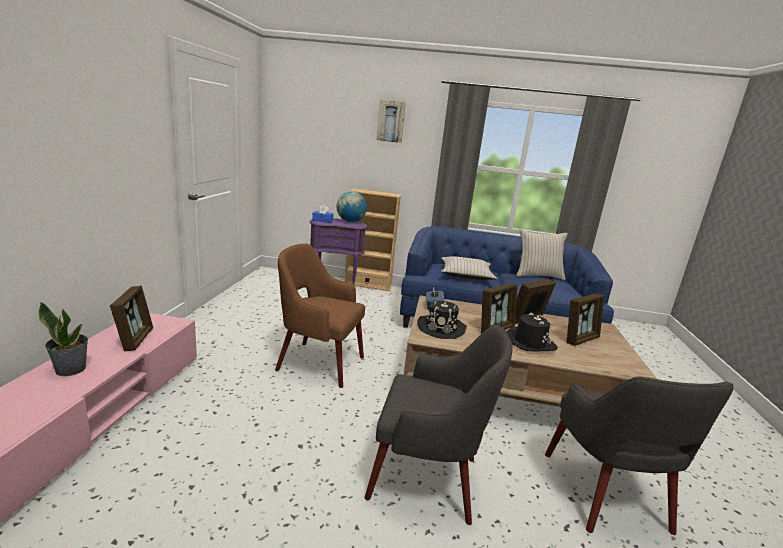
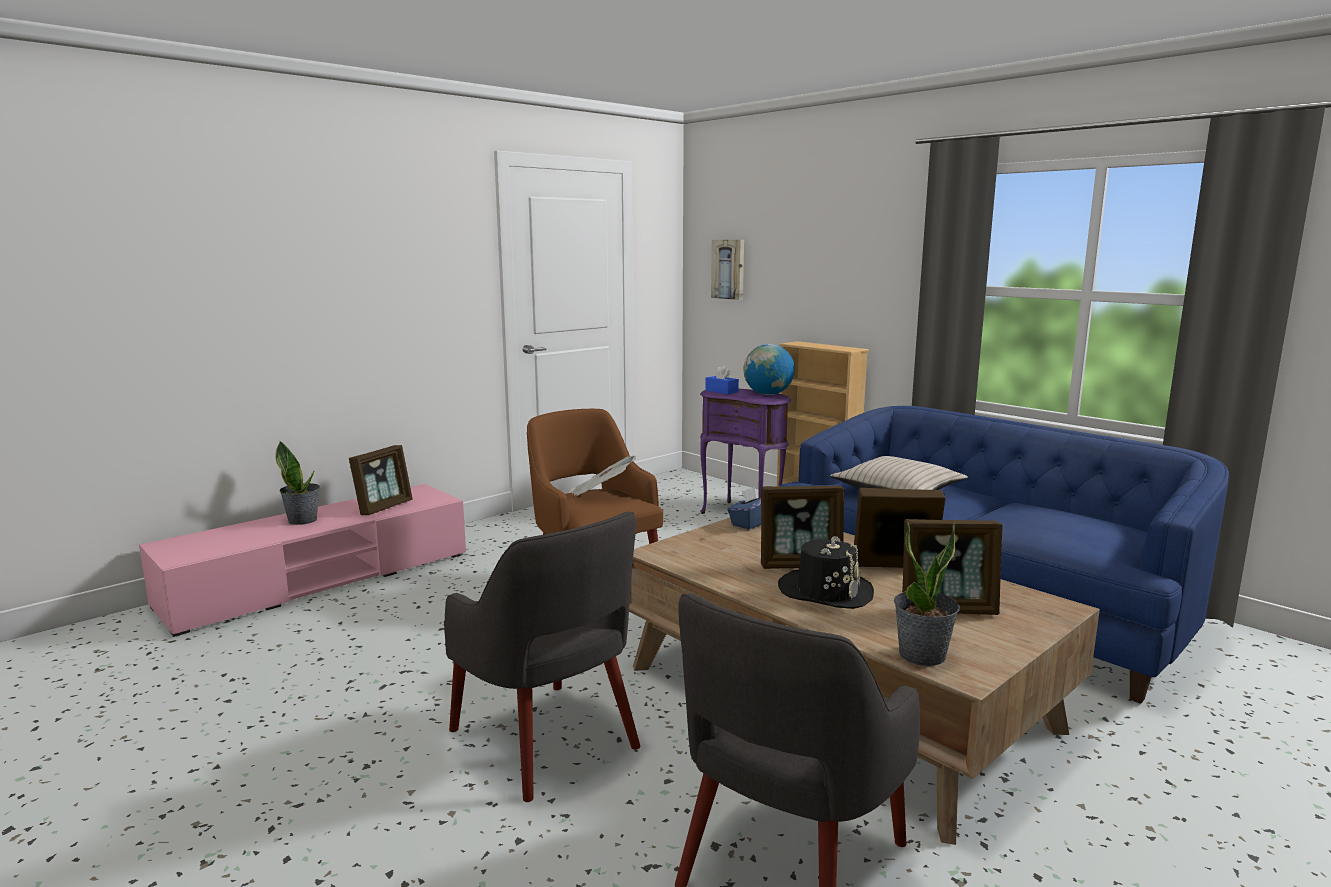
camera: 40 degrees right, 5 degrees down
(323, 301) = (601, 493): none -> newspaper
(391, 121) = (849, 223): picture -> picture (729, 269)
(441, 328) = (708, 547): black hat -> none
(537, 276) = (1074, 512): beige pillow -> none
(613, 367) = (922, 655): none -> potted plant

